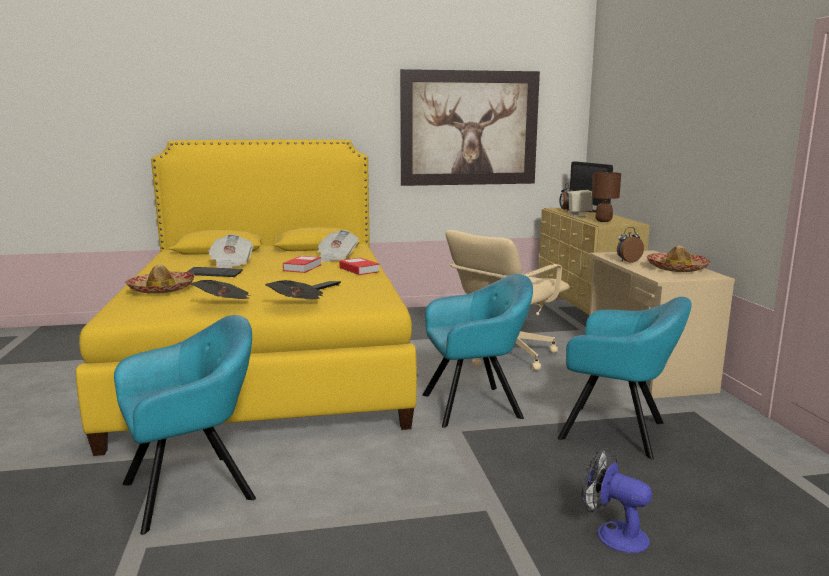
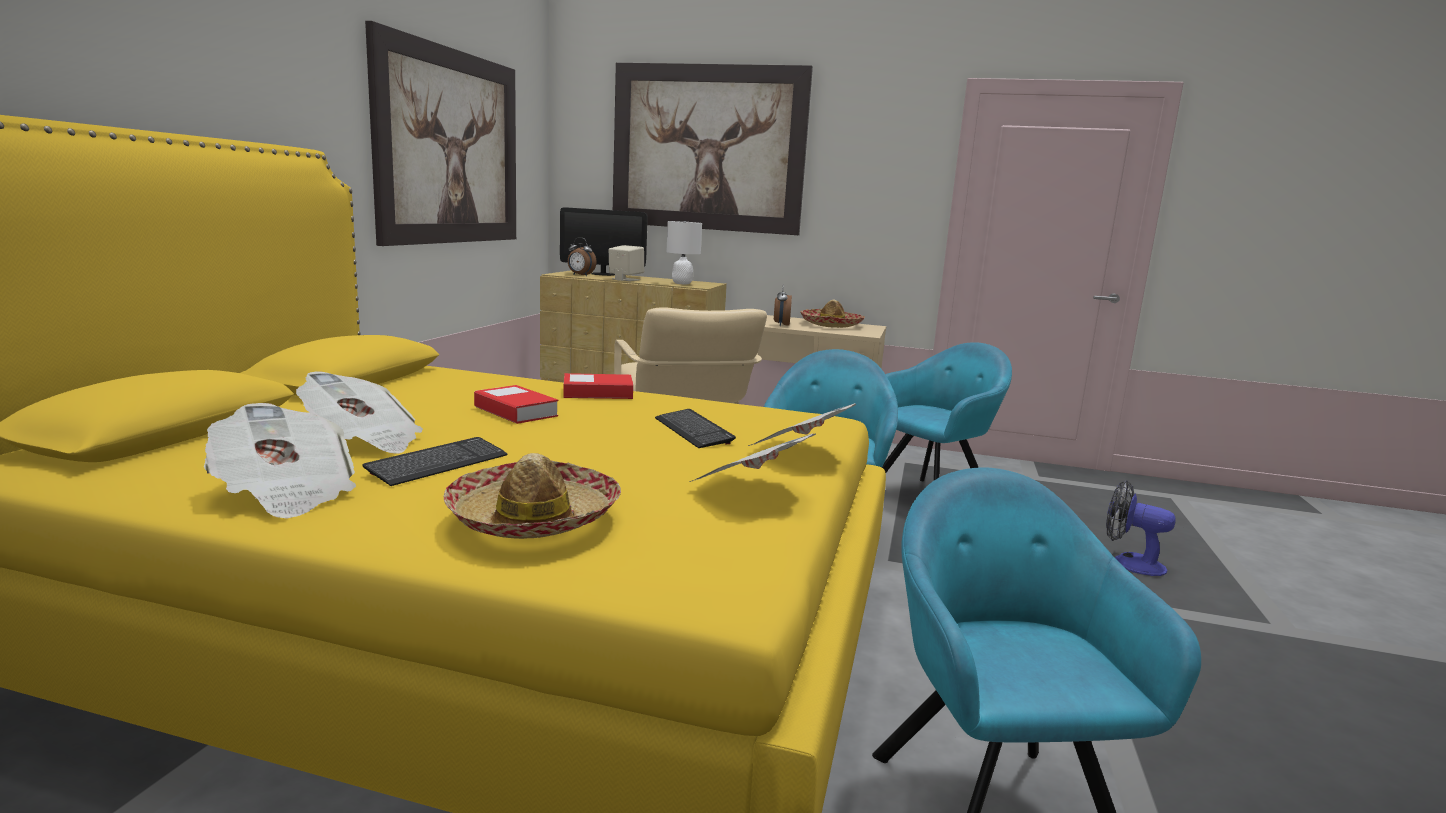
camera: 65 degrees left, 0 degrees up
(336, 258) = (476, 387): newspaper -> newspaper (285, 493)
(604, 221) = (682, 283): brown table lamp -> white table lamp
(613, 533) = (1129, 562): fan -> fan turned 60 degrees clockwise
(651, 112) = (708, 148): none -> picture

